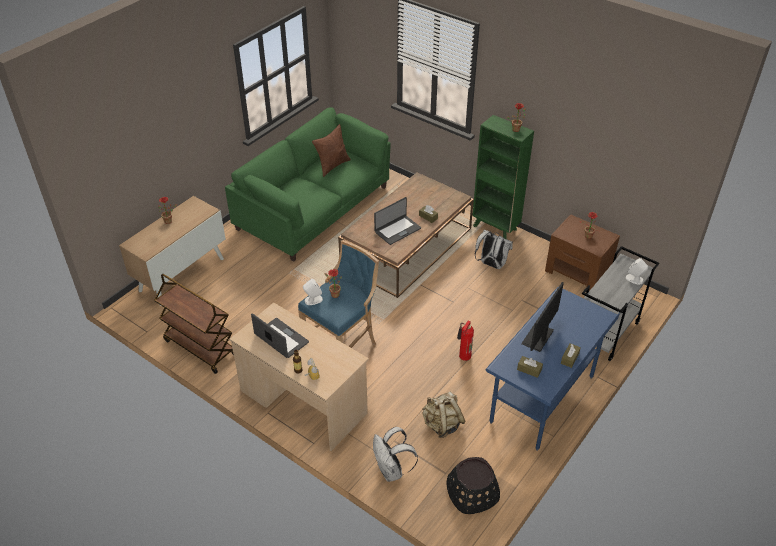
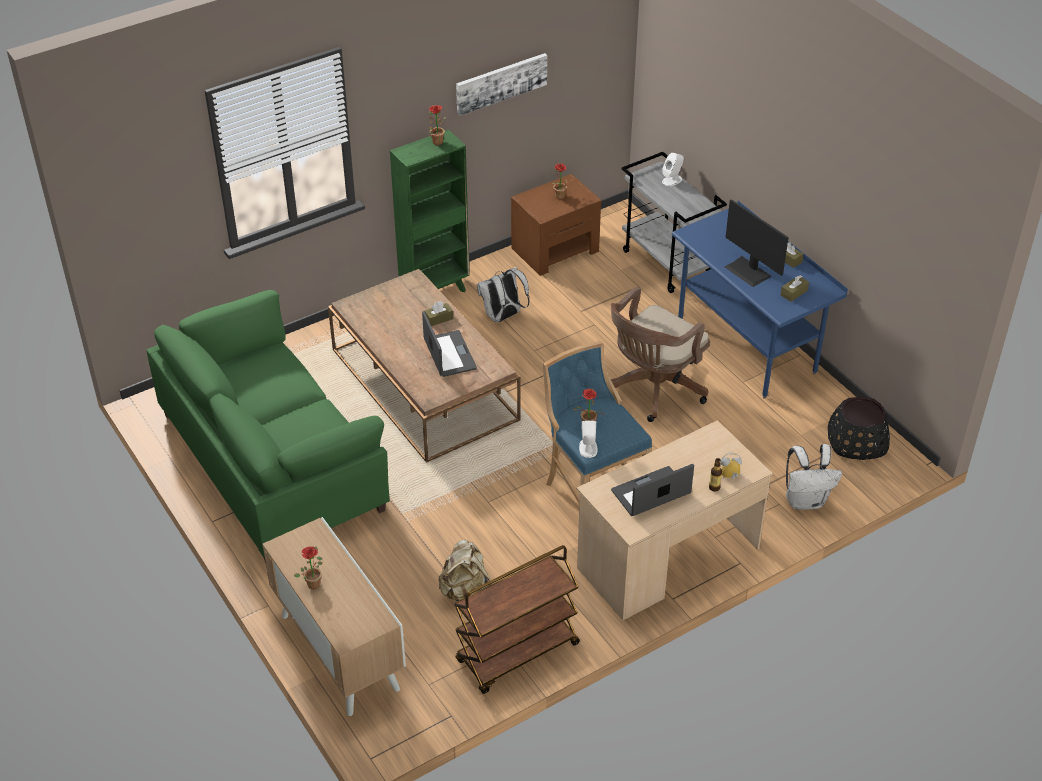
camera: 70 degrees left, 0 degrees up
(332, 166) = (255, 384): brown pillow -> none
(442, 425) = (752, 439): beige backpack -> beige backpack (465, 591)
(463, 356) = (652, 389): fire extinguisher -> brown office chair
(582, 128) = (501, 83): none -> picture

